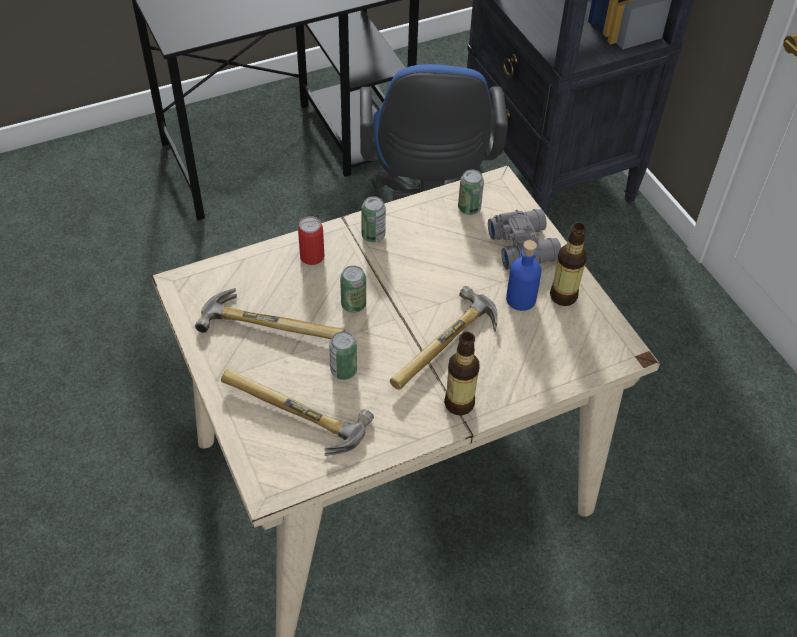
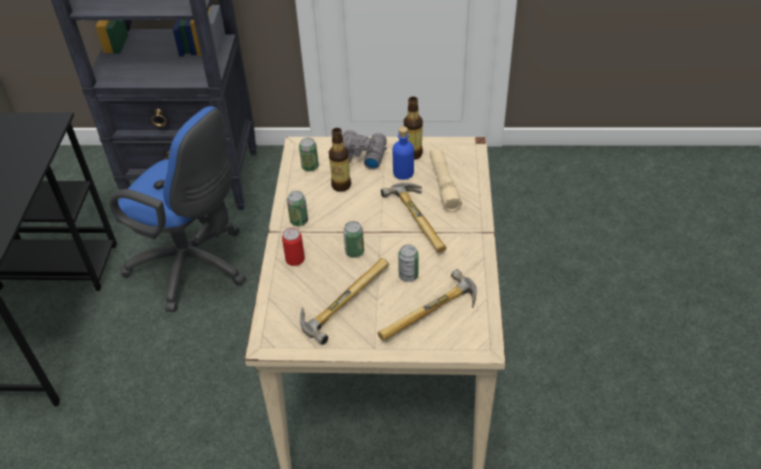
camera: 60 degrees left, 5 degrees down
(459, 403) = (467, 229): bottle -> bottle (341, 185)
(527, 349) = (443, 184): none -> beige flashlight

